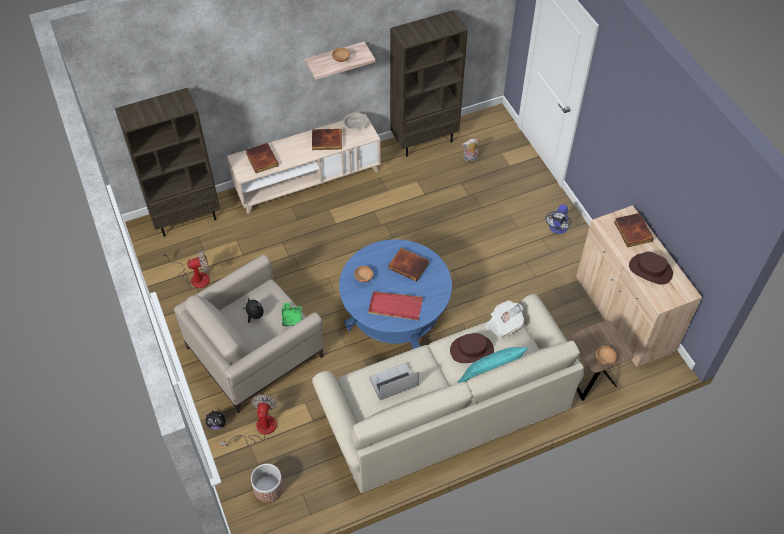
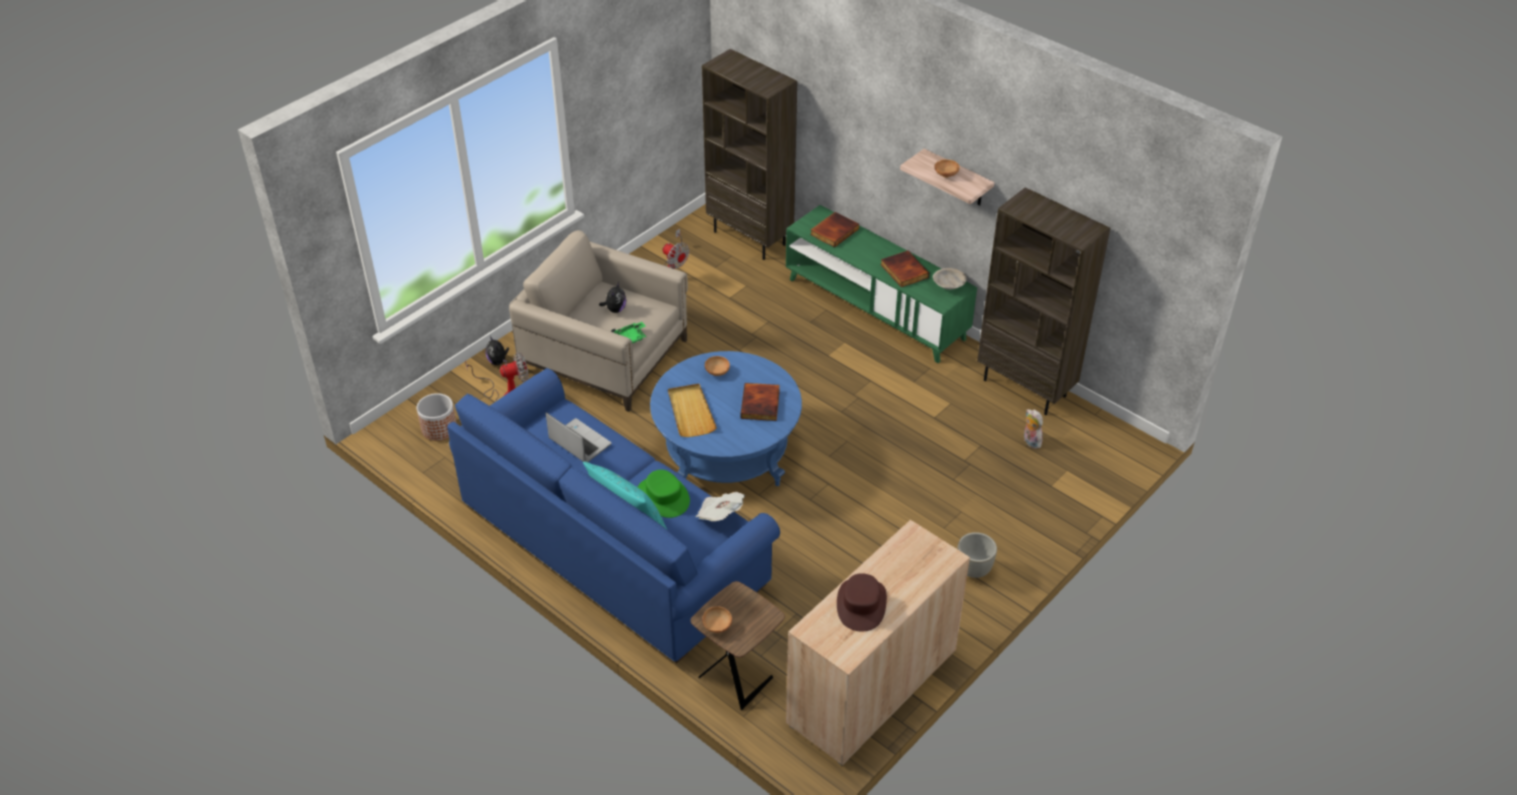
camera: 65 degrees right, 10 degrees down
(307, 180) = (875, 308): beige tv stand -> green tv stand
(395, 307) = (690, 412): red tray -> beige tray
(446, 411) = (612, 544): beige sofa -> blue sofa
(472, 350) = (663, 496): brown hat -> green hat
(557, 229) = (974, 570): fan -> grey planter
(632, 231) = (919, 568): book -> none

